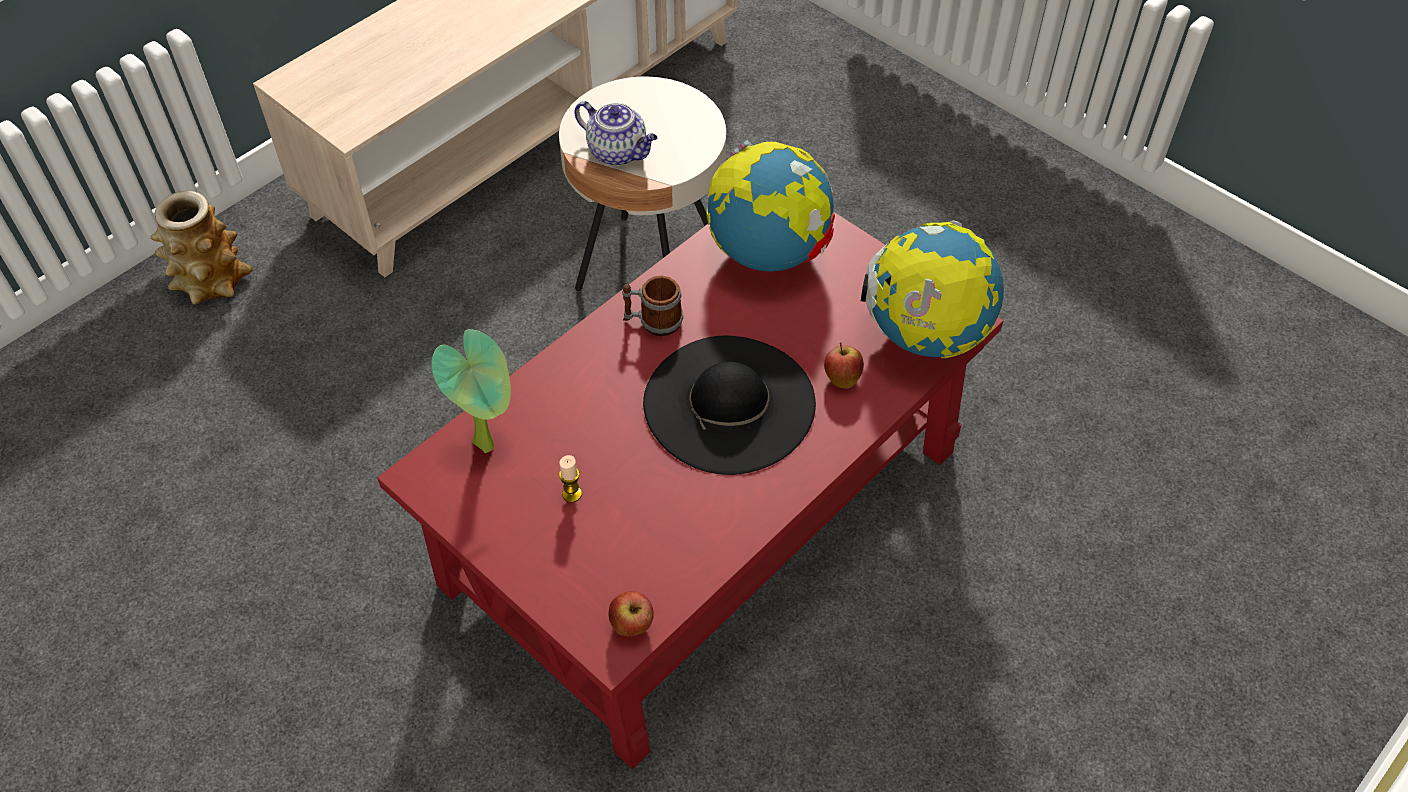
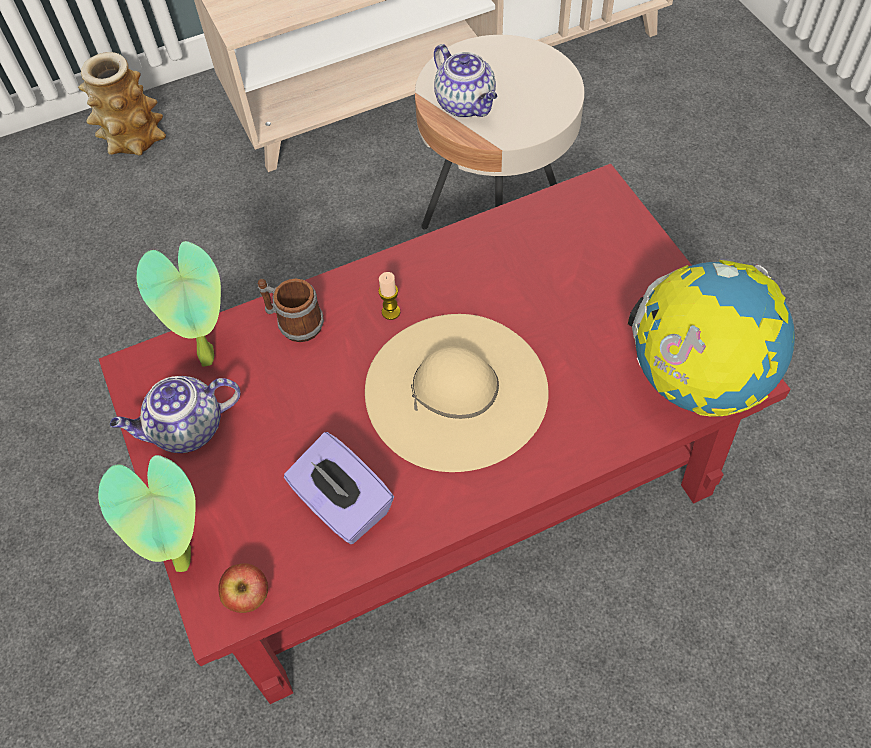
camera: 25 degrees right, 5 degrees up
(500, 511) = (187, 430): none -> teapot
(561, 616) = (188, 560): none -> potted plant
(572, 494) = (260, 435): candle -> candle (391, 312)
(653, 321) = (421, 282): mug -> mug (294, 323)
(676, 526) = (342, 504): none -> purple tissue box
(729, 403) = (456, 390): black hat -> beige hat
(769, 253) = (568, 244): globe -> none
(842, 378) = (584, 399): apple -> none

